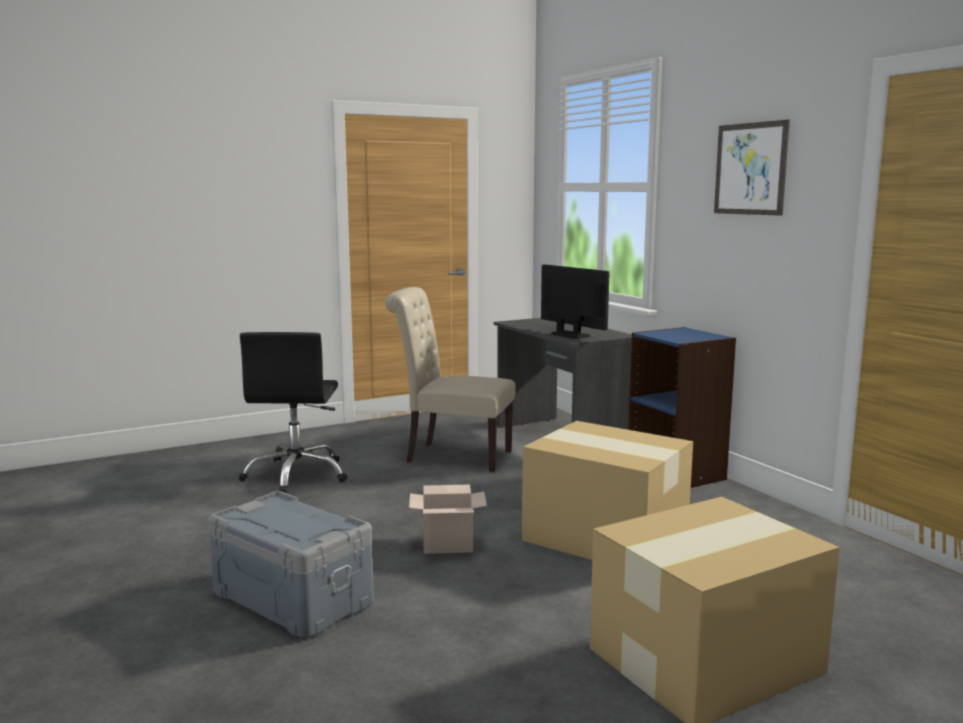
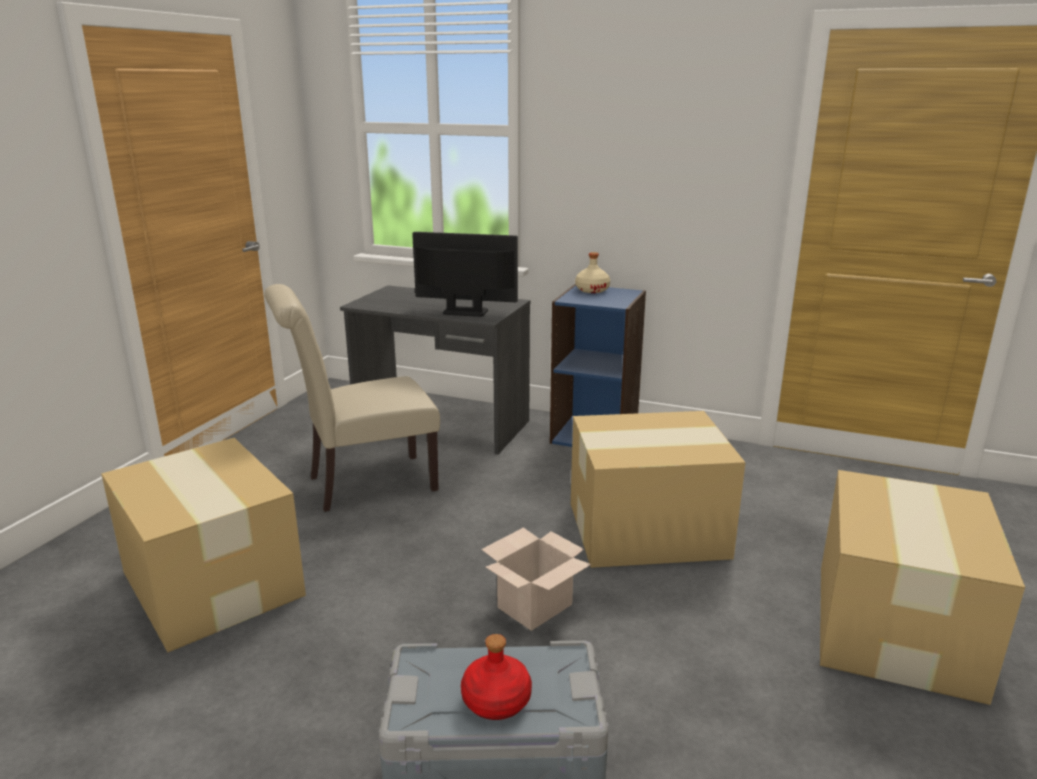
camera: 40 degrees left, 10 degrees up
(279, 526) = (496, 701): none -> red bottle
(297, 475) = (212, 585): black office chair -> cardboard box
(686, 331) = (592, 290): none -> beige bottle
(750, 169) = (658, 115): picture -> none

